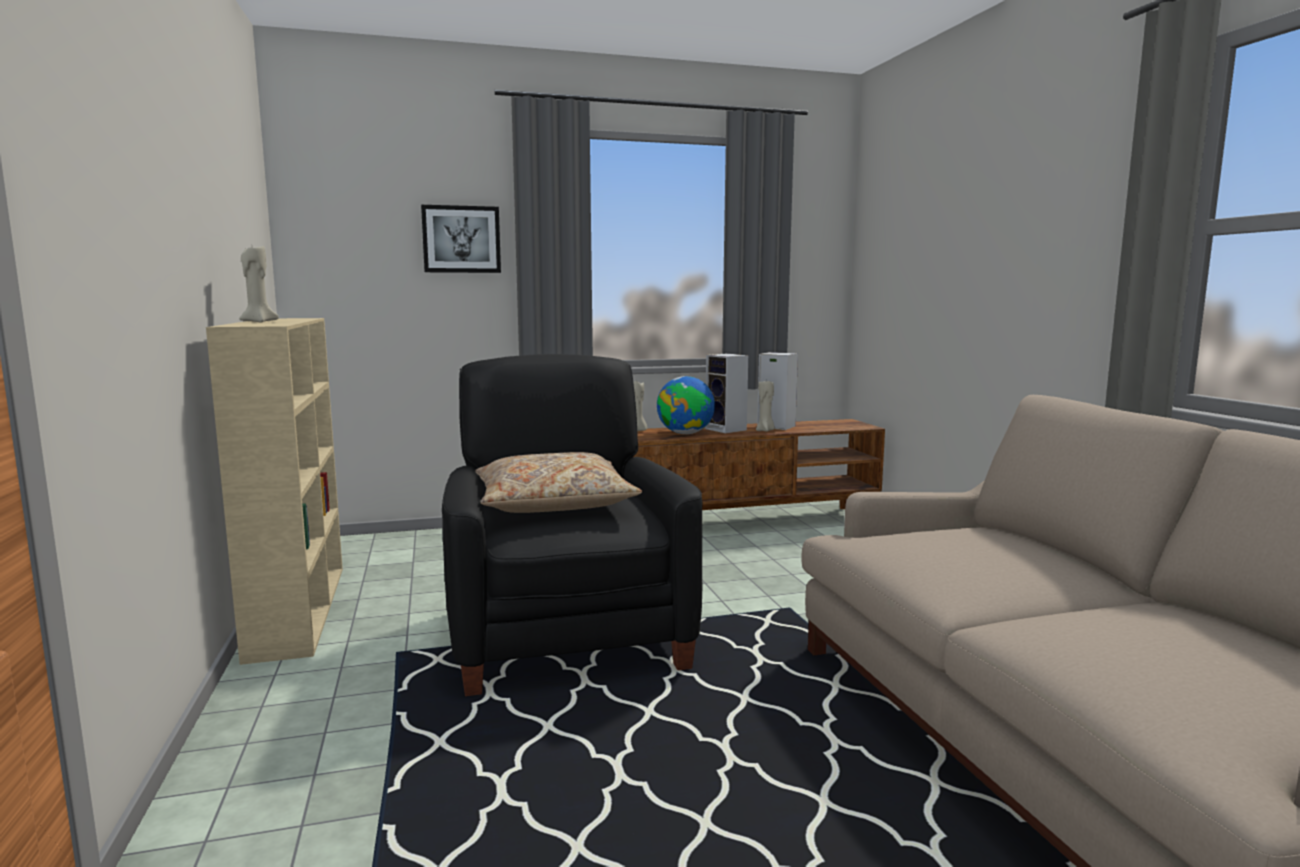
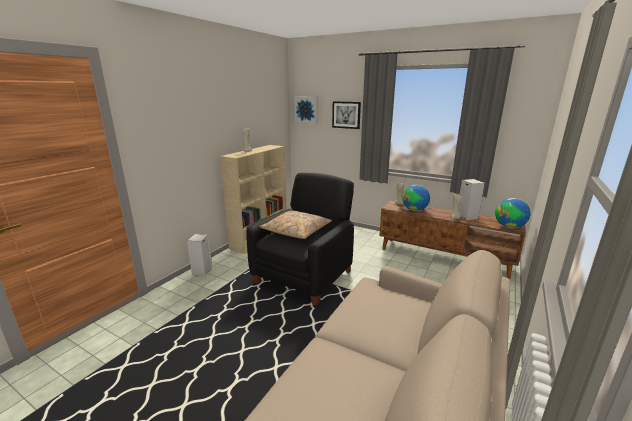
camera: 45 degrees right, 10 degrees up
(336, 227) = (307, 109): none -> picture
(727, 429) = (438, 212): speaker -> speaker (202, 271)
(851, 426) = (509, 227): none -> globe

